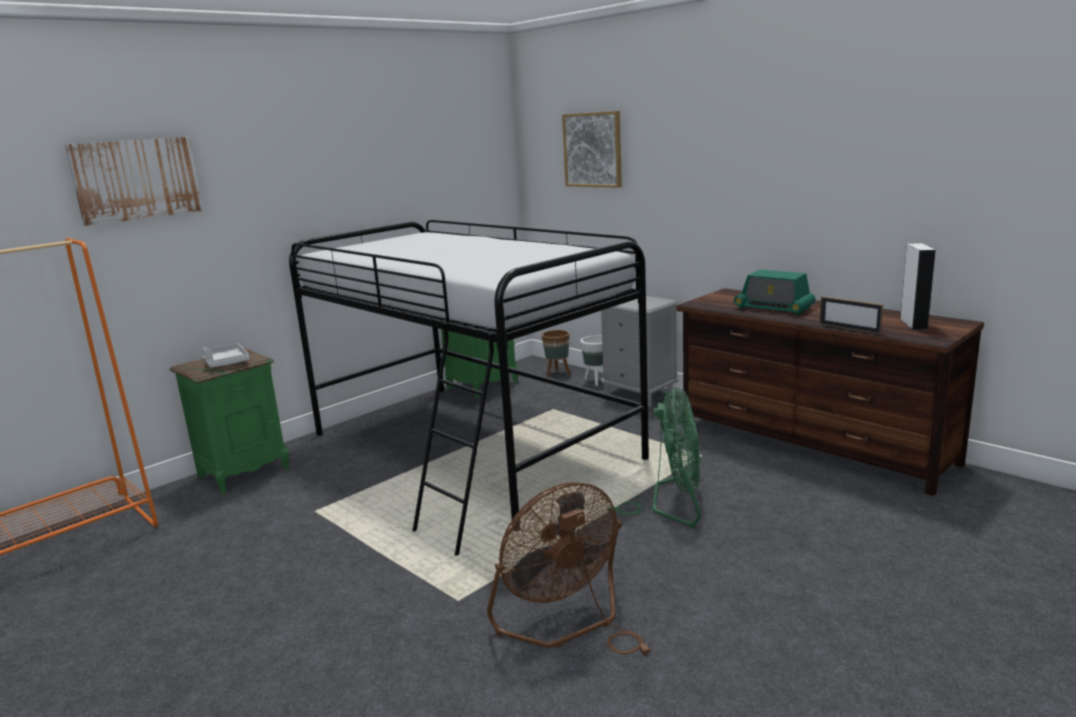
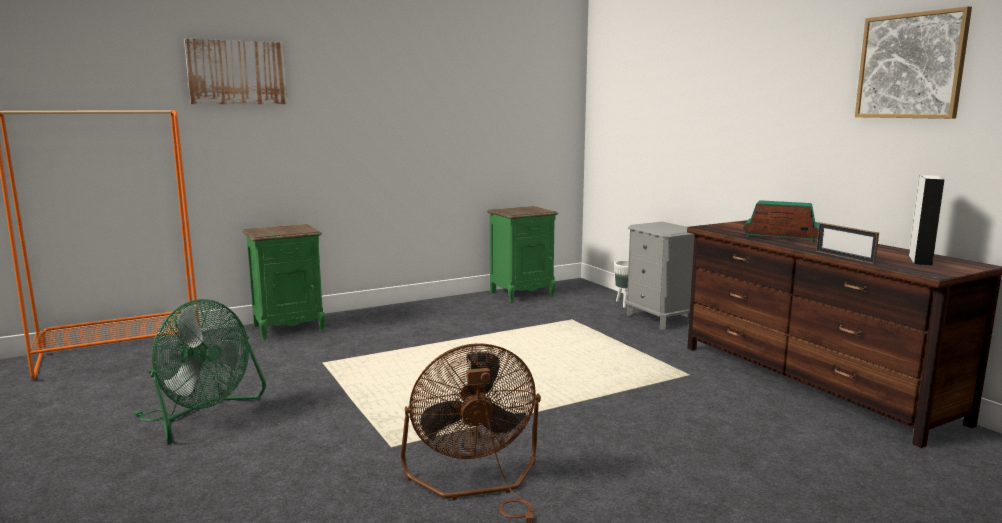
camera: 15 degrees right, 5 degrees down
(226, 363) = (284, 230): grey tray -> none
(471, 448) = (480, 338): black bed -> none
(558, 374) = (594, 294): brown planter -> none
(593, 150) = (644, 85): picture -> picture (911, 66)
(670, 501) = (634, 406): green fan -> green fan (198, 417)
(773, 308) = (781, 237): radio -> radio turned 150 degrees clockwise

